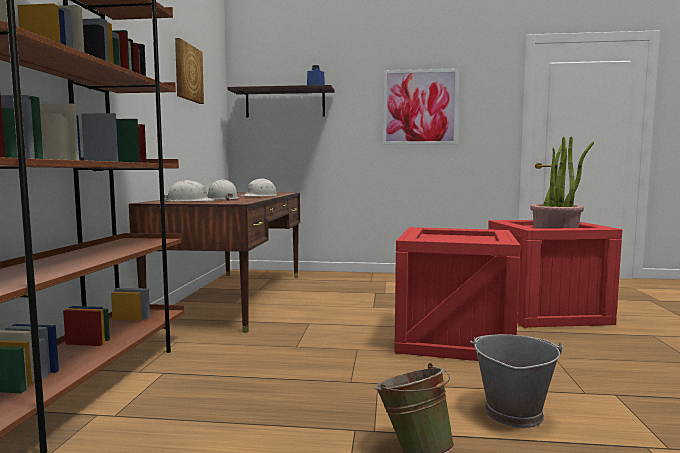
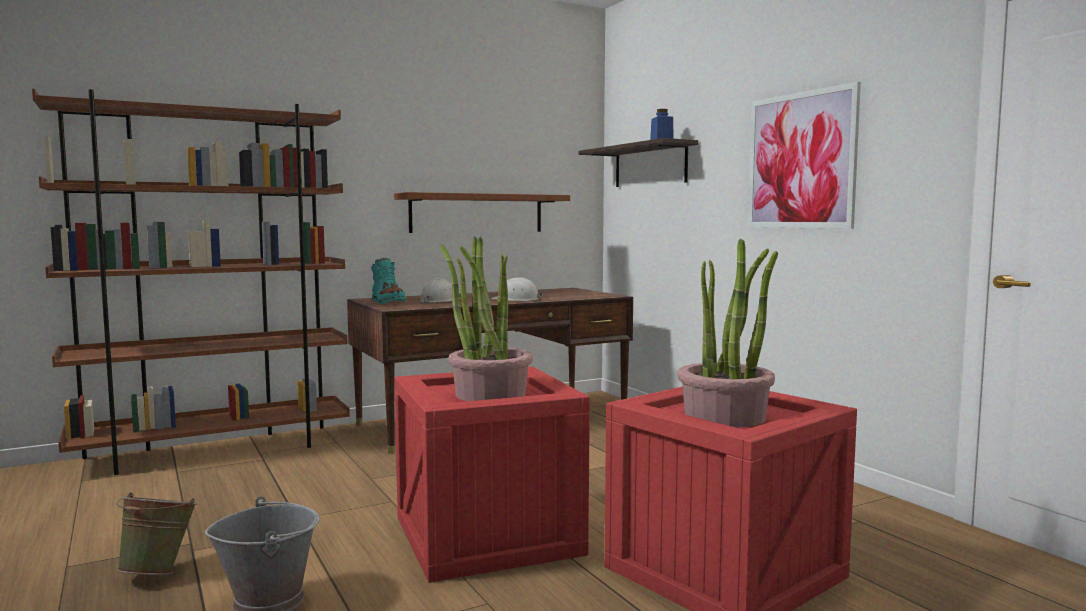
camera: 55 degrees right, 0 degrees up
(185, 128) = (477, 213): none -> brown shelf
(187, 73) = (487, 148): picture -> none
(189, 202) = (387, 302): white hard hat -> turquoise boot
(461, 239) = (489, 394): none -> potted plant

